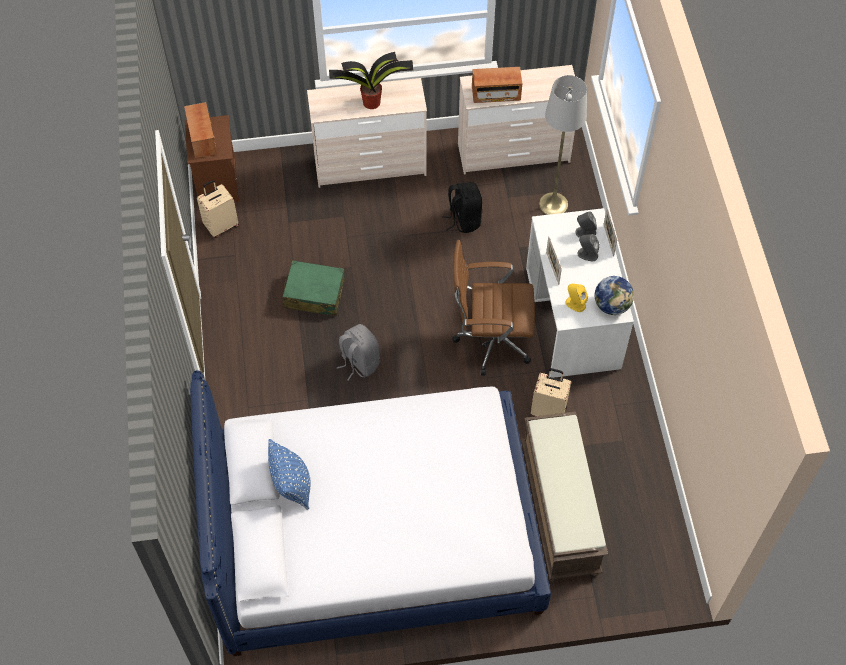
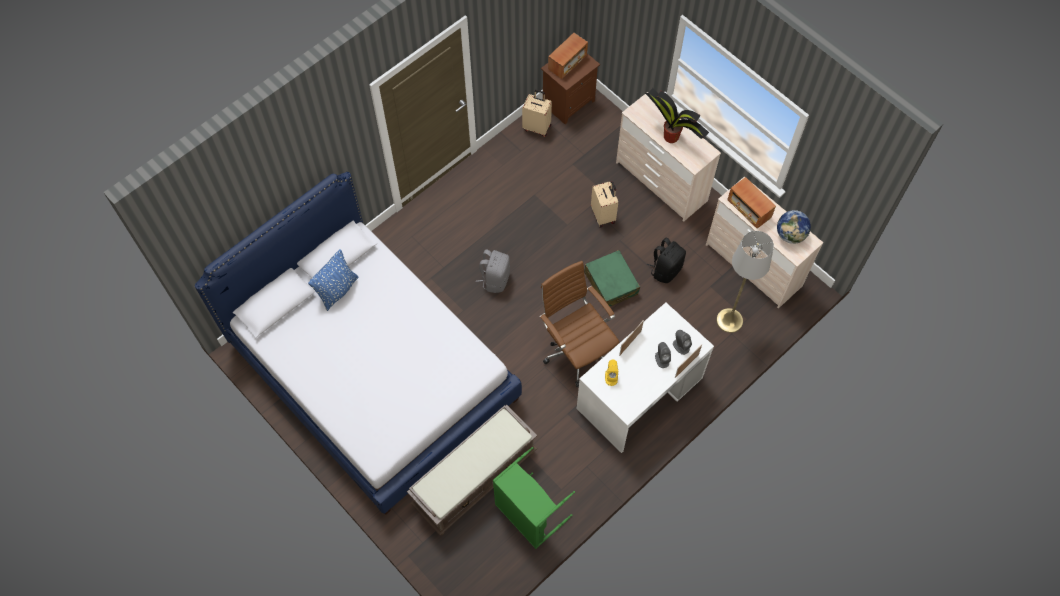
camera: 55 degrees right, 5 degrees up
(314, 294) = (527, 217): green suitcase -> green suitcase (611, 283)
(549, 411) = (548, 424): beige suitcase -> beige suitcase (604, 215)
(612, 305) = (629, 402): globe -> globe (790, 235)
(629, 485) = (527, 515): none -> green laundry basket

